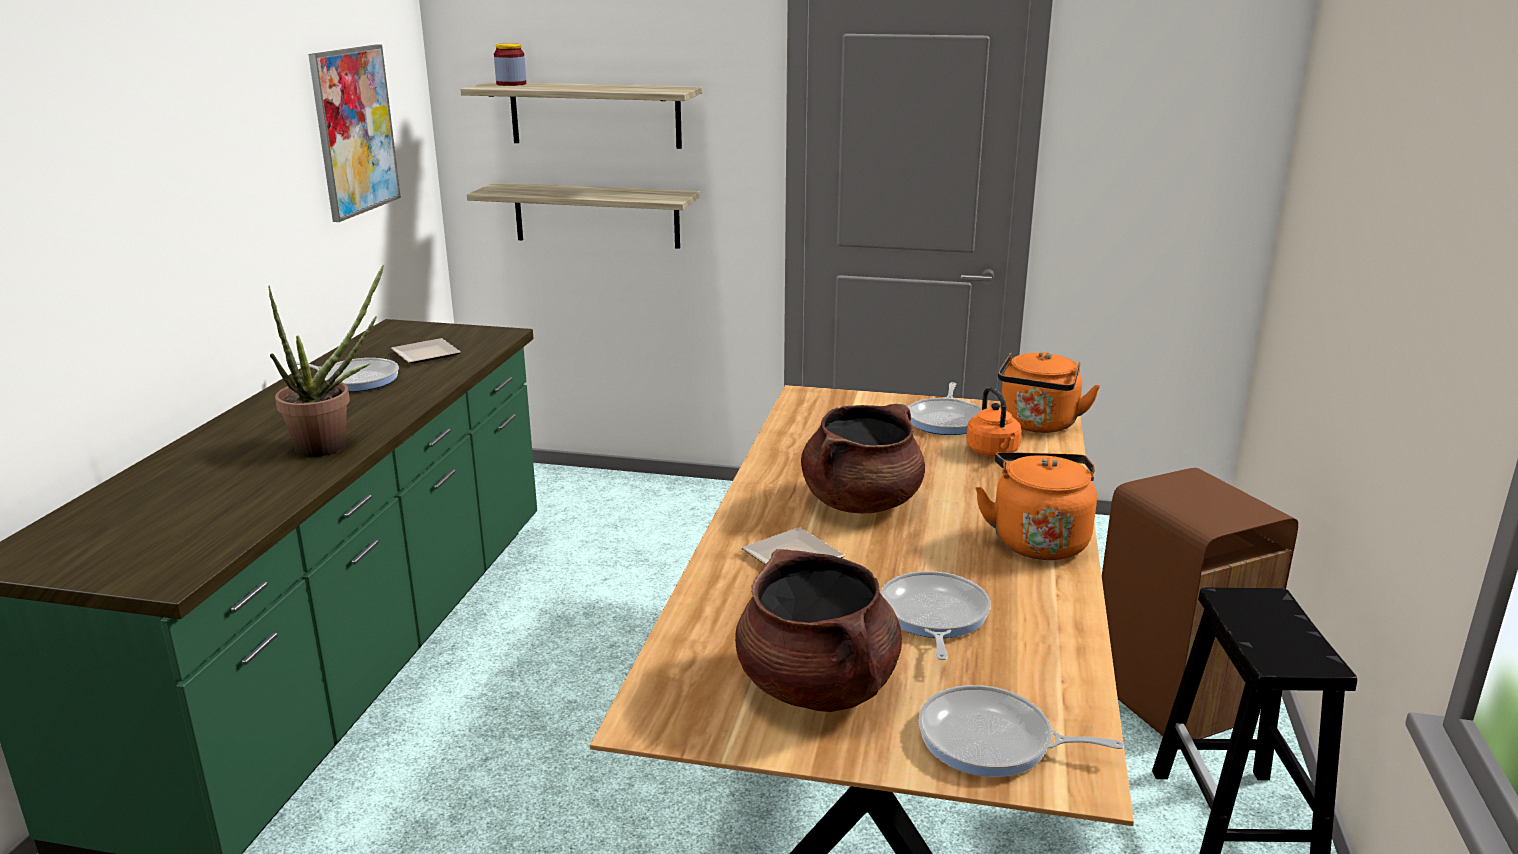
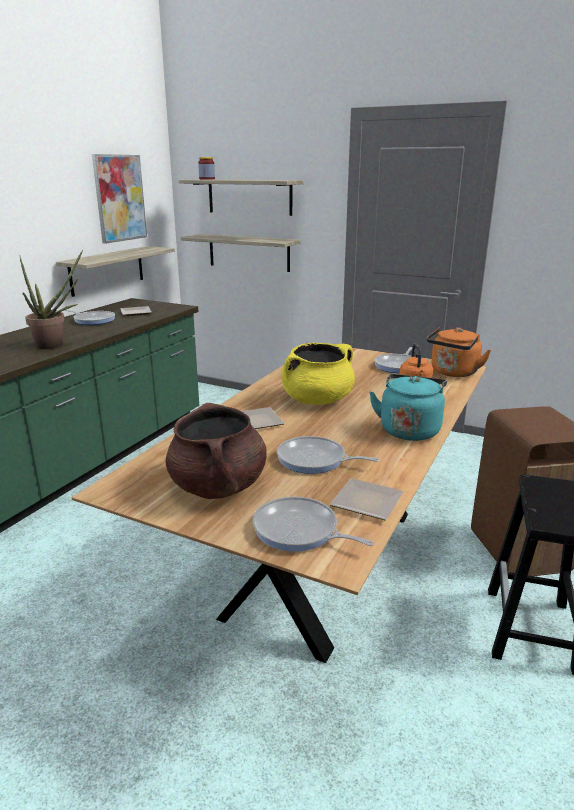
camera: 15 degrees right, 0 degrees up
(342, 272) = (107, 270): none -> shelf
(861, 502) = (317, 400): brown cooking pot -> yellow cooking pot
(933, 616) = (315, 460): frying pan -> frying pan turned 90 degrees counterclockwise
(1037, 540) = (409, 429): orange kettle -> turquoise kettle
(1059, 675) = (369, 502): none -> plate

